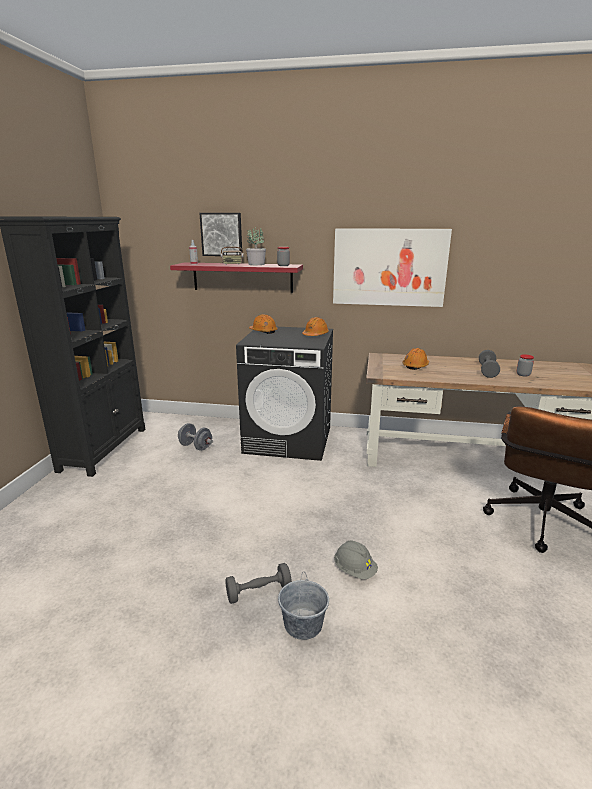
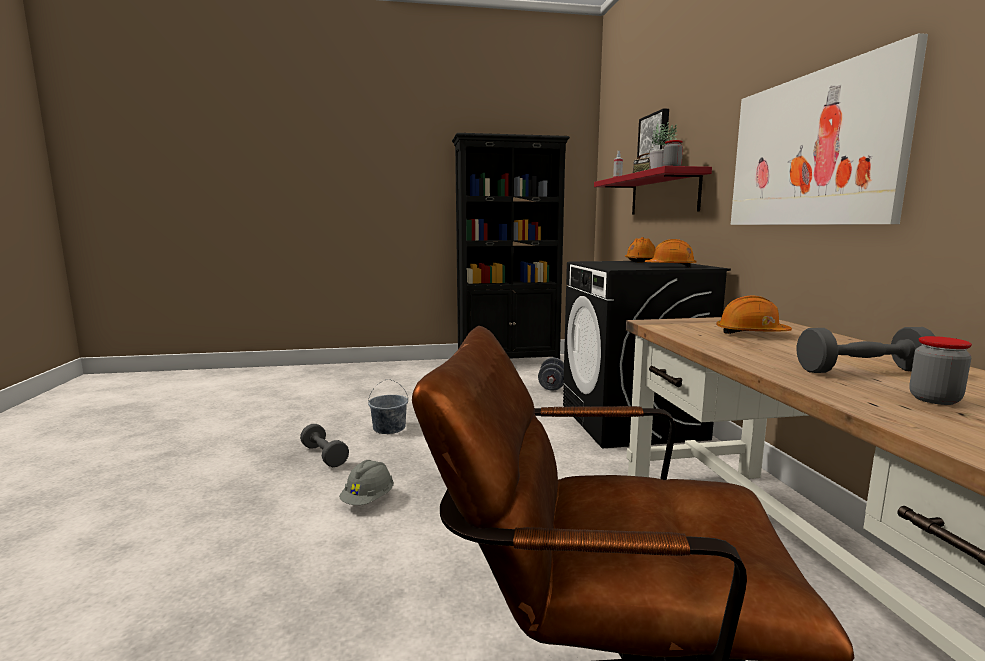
camera: 70 degrees right, 10 degrees down
(303, 624) = (280, 483): grey bucket -> grey bucket (389, 428)

